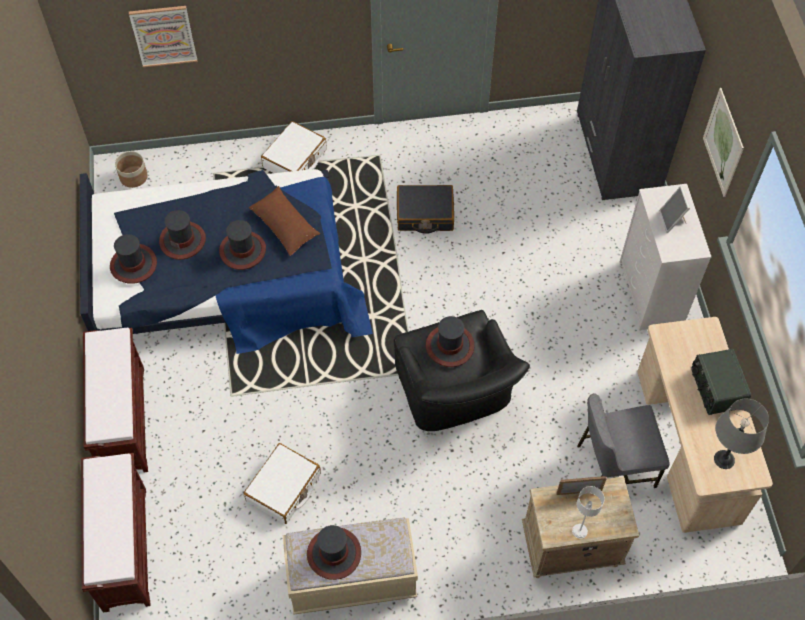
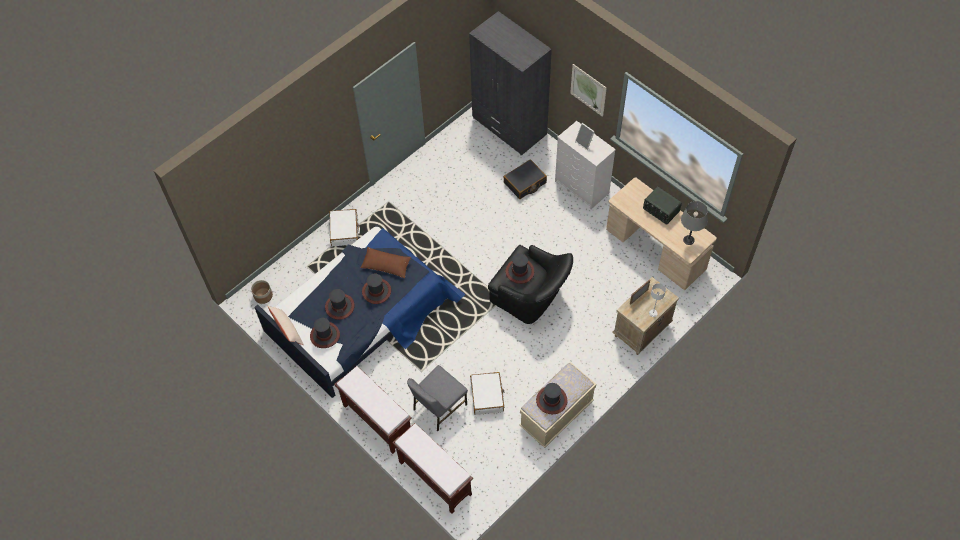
camera: 35 degrees left, 0 degrees up
(99, 229) = (287, 330): none -> beige pillow
(163, 36) = (259, 201): picture -> none
(425, 214) = (439, 217): black suitcase -> black suitcase (525, 183)
(614, 465) = (630, 280): grey chair -> grey chair (438, 407)

